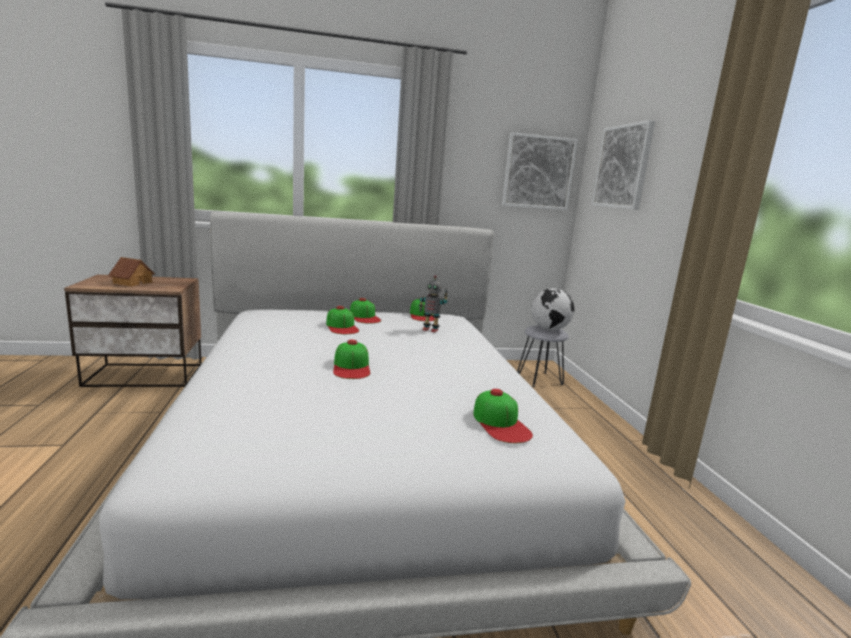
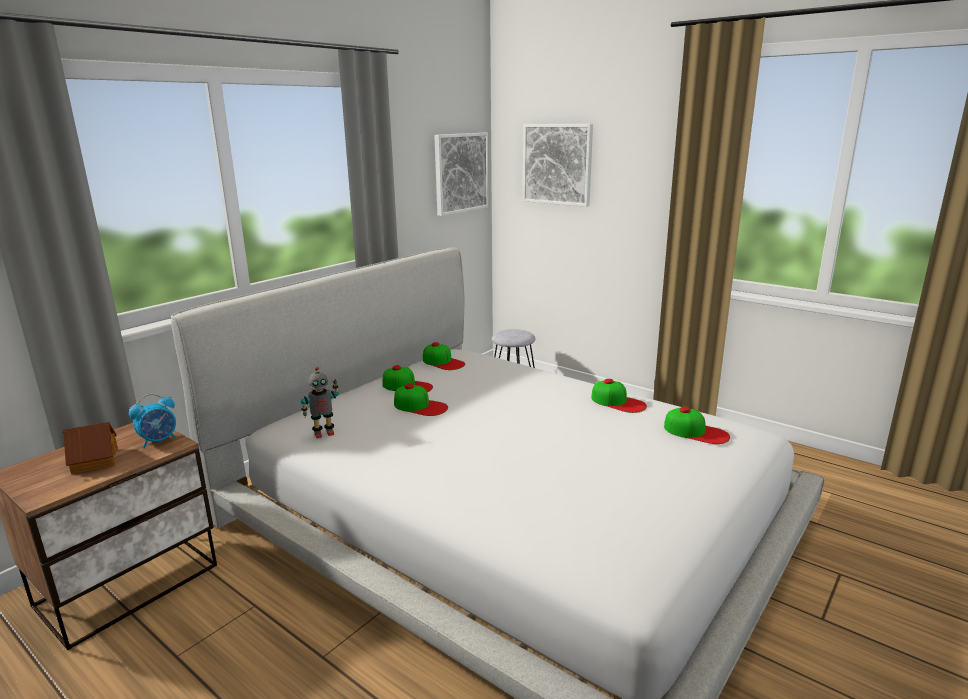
camera: 40 degrees left, 5 degrees up
(171, 285) = (159, 441): none -> alarm clock
(351, 367) = (529, 440): cap -> cap (618, 402)
(430, 330) = (487, 375): toy robot -> toy robot (324, 433)
(549, 329) = (515, 333): globe -> none

